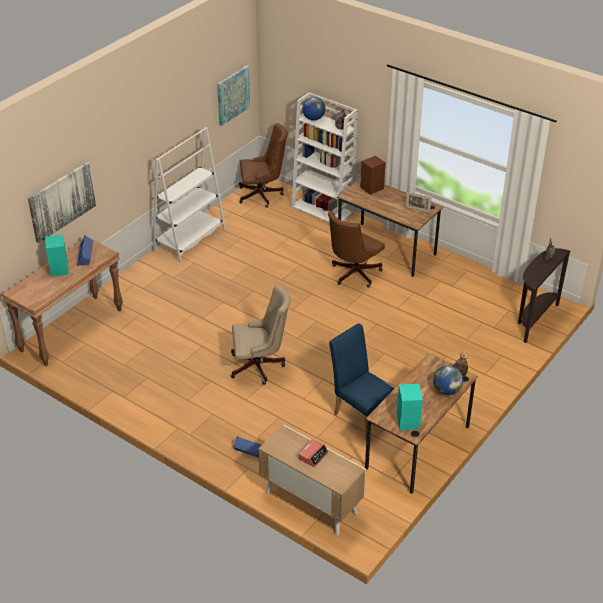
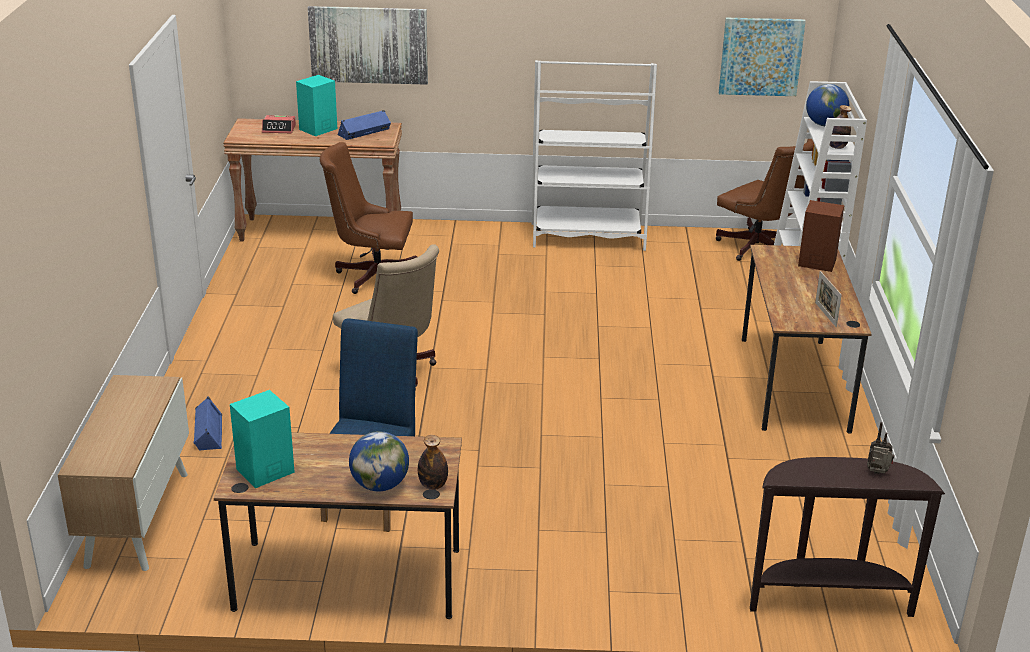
camera: 55 degrees right, 10 degrees down
(313, 455) = (129, 422): alarm clock -> alarm clock (279, 129)
(353, 274) = (689, 376): brown office chair -> brown office chair (372, 276)

